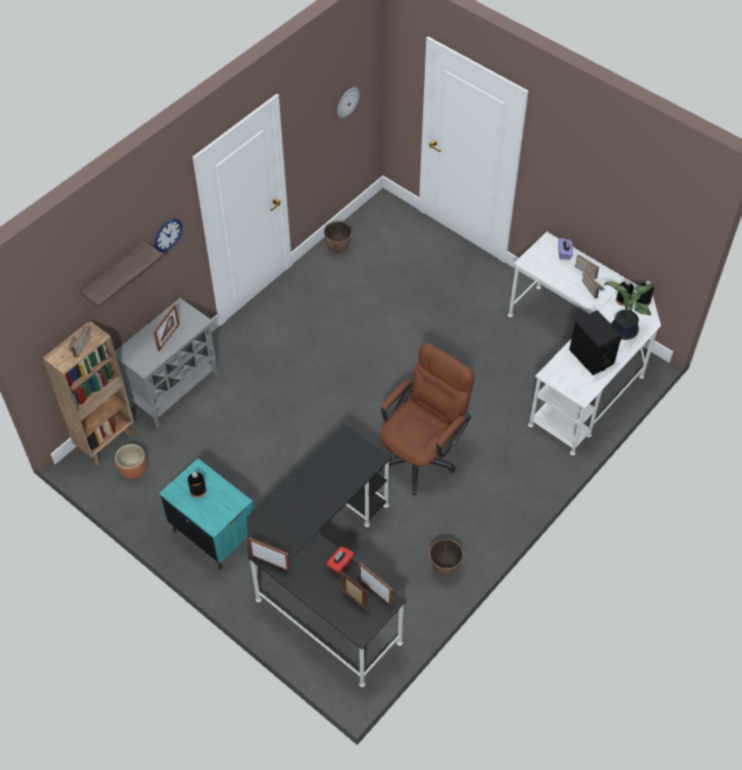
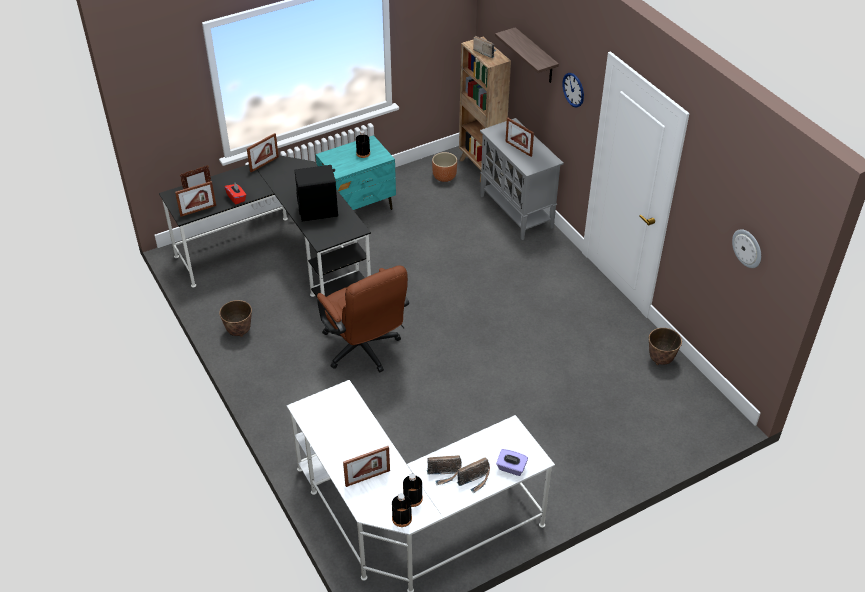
camera: 110 degrees right, 10 degrees down
(591, 357) = (347, 435): black speaker -> black speaker (318, 211)
(622, 331) = (367, 478): potted plant -> picture frame

